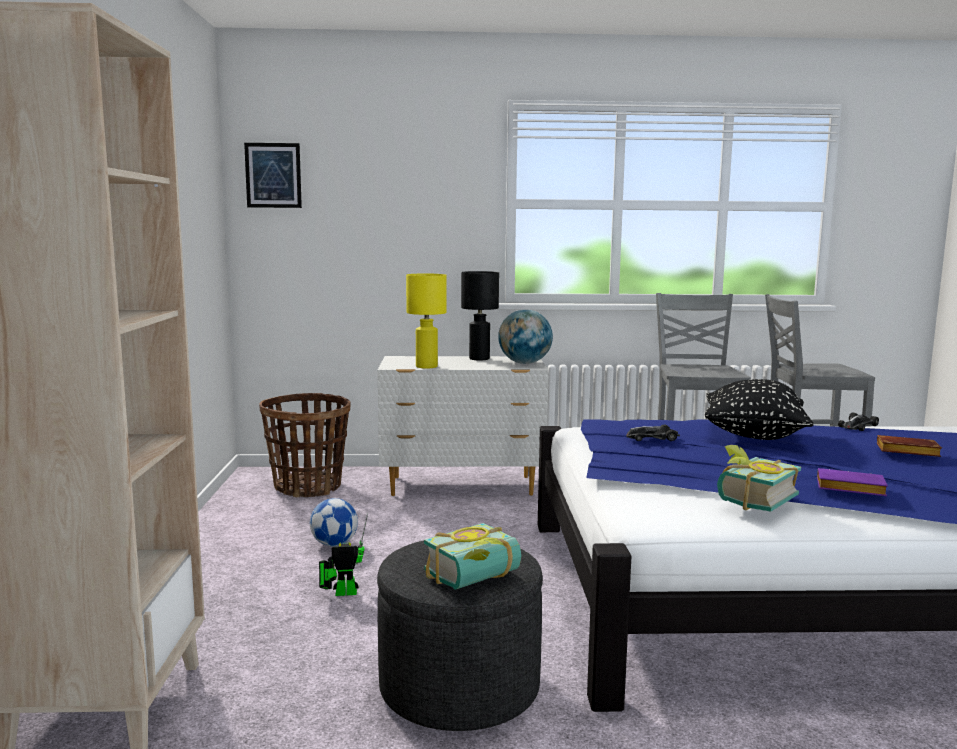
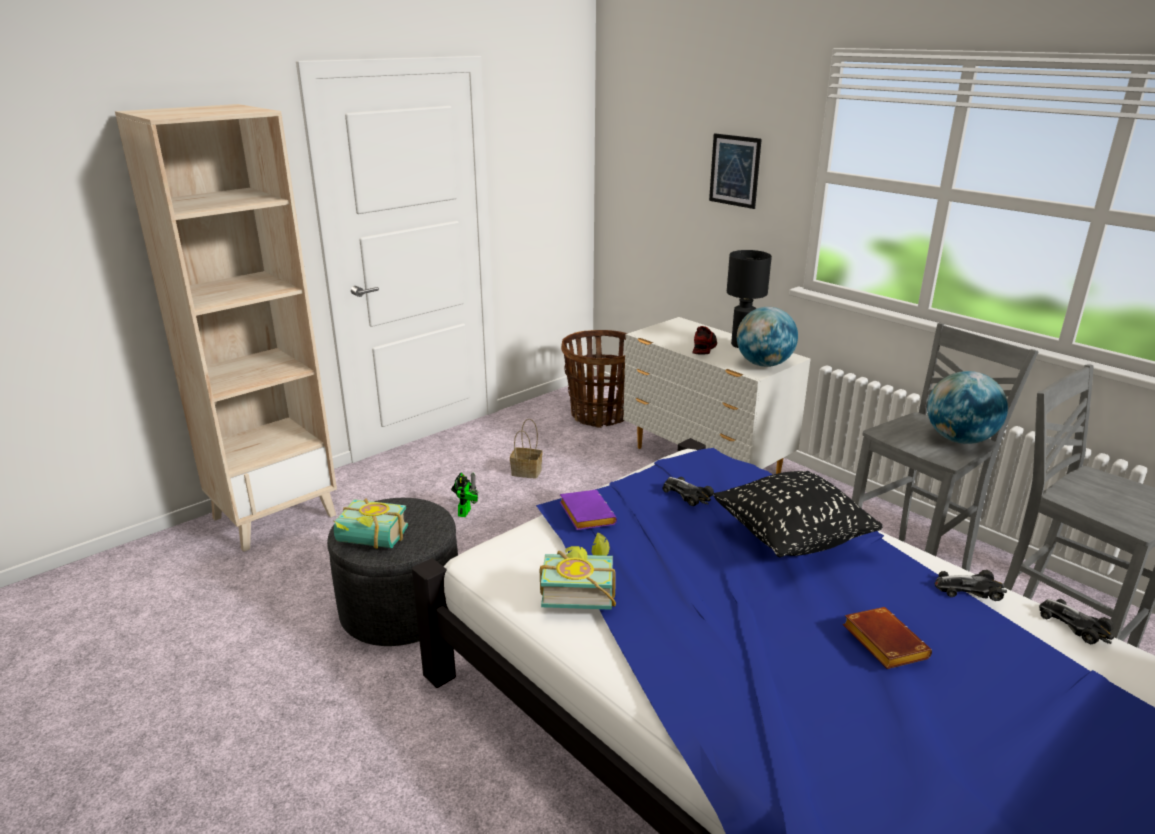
camera: 50 degrees right, 15 degrees up
(273, 175) = (626, 123): picture -> picture (734, 170)
(334, 544) = (527, 472): football -> basket
(342, 593) = (465, 511): toy robot -> toy robot turned 60 degrees clockwise
(427, 366) = (669, 342): yellow table lamp -> none
(460, 364) = (703, 347): none -> shoe
(713, 367) = (959, 439): none -> globe
(848, 489) = (672, 633): purple book -> purple book (585, 514)
(907, 425) = (1074, 624): none -> toy car

